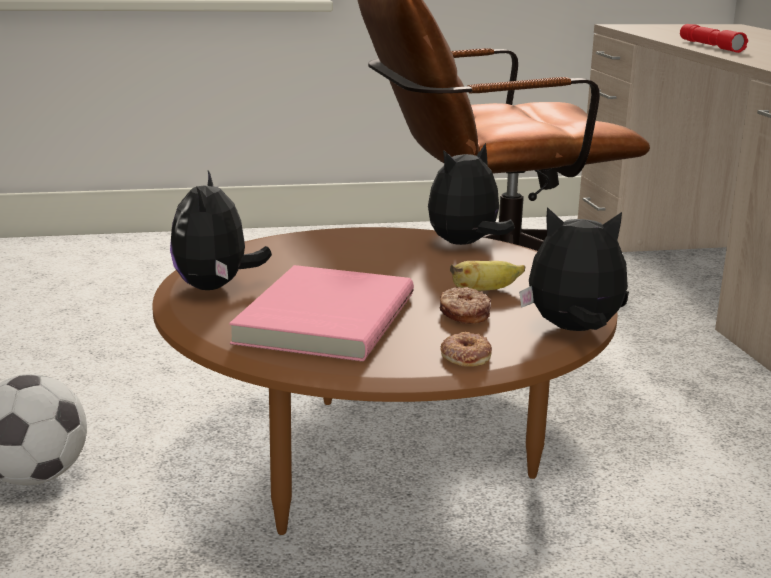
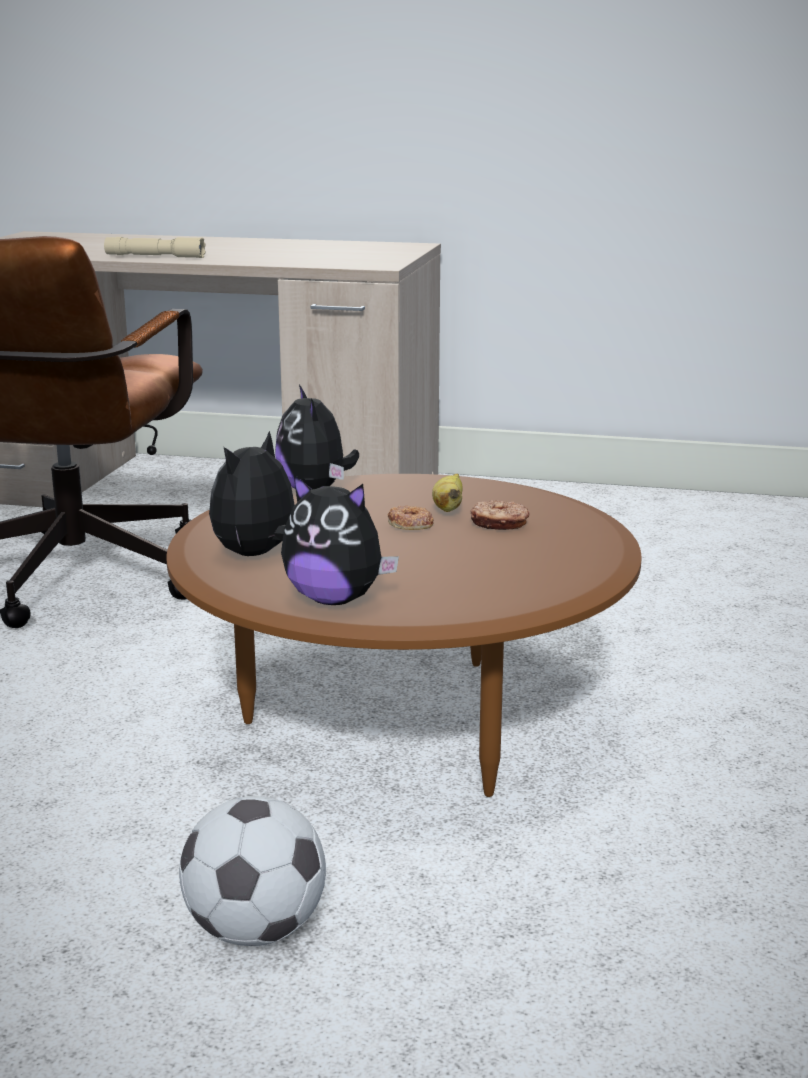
camera: 65 degrees left, 0 degrees up
(322, 318) = (466, 570): pink book -> none
(465, 356) = (590, 539): donut -> donut (410, 524)
(573, 331) = (563, 501): plush toy -> plush toy (259, 554)
(710, 46) = (155, 256): red flashlight -> beige flashlight

